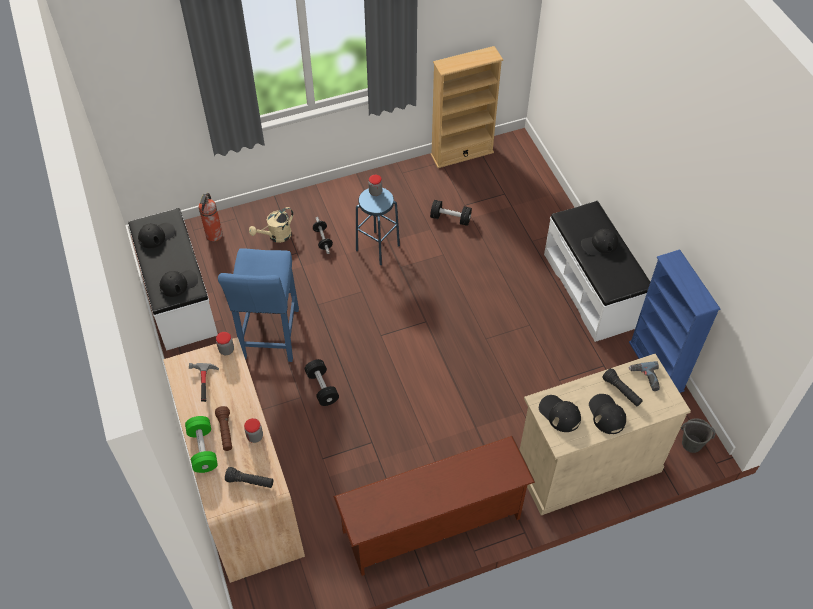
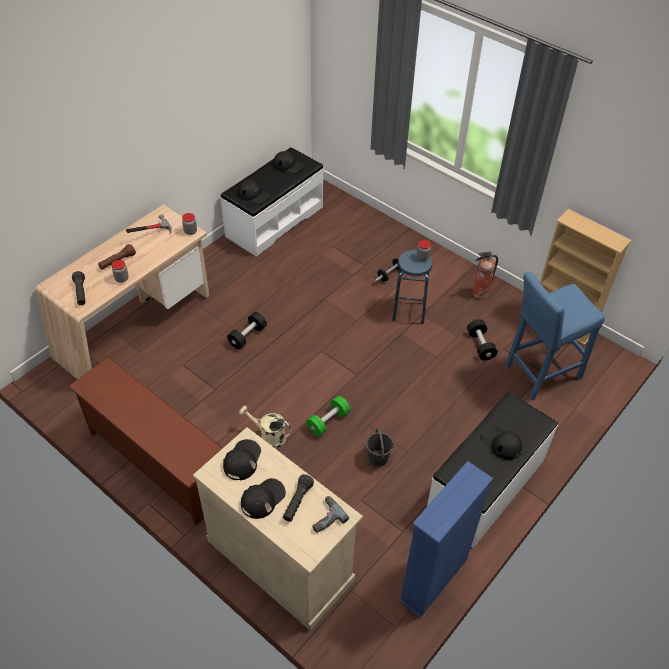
camera: 60 degrees right, 5 degrees down
(203, 449) = (96, 256): green dumbbell -> green dumbbell (328, 421)
(214, 236) = (344, 213): fire extinguisher -> fire extinguisher (479, 294)
(271, 337) = (274, 286): blue stool -> blue stool (539, 374)
(276, 236) = (371, 246): beige watering can -> beige watering can (268, 436)
(691, 443) = (360, 648): grey bucket -> grey bucket (378, 458)

